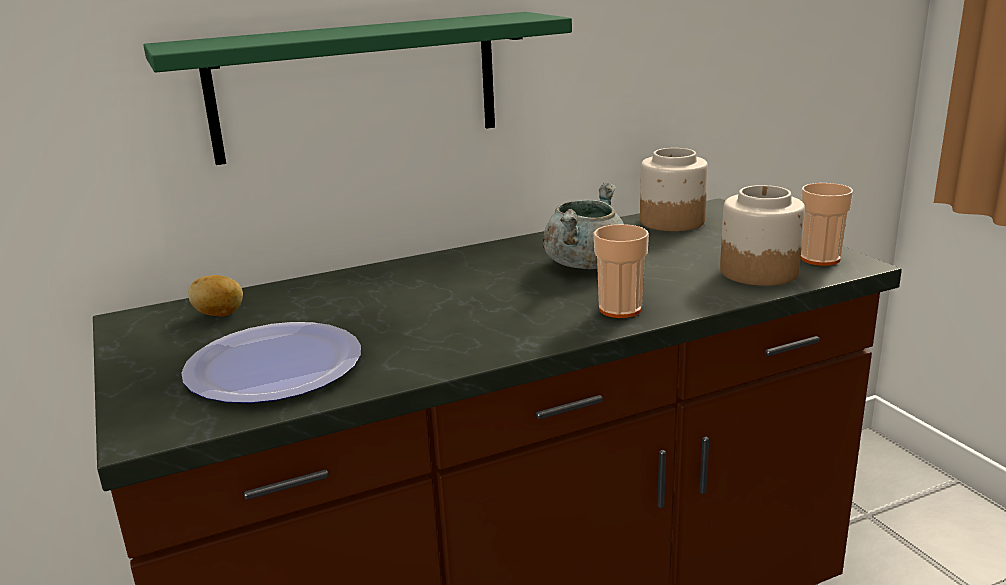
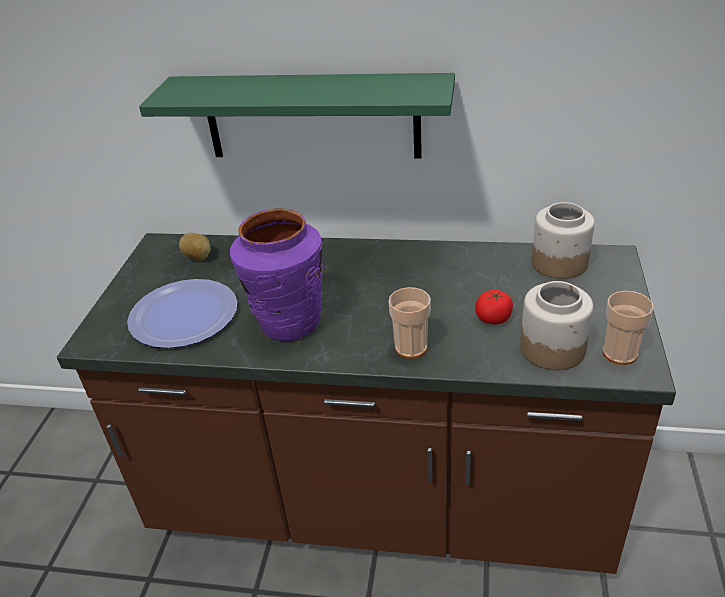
camera: 35 degrees right, 15 degrees up
(442, 331) = (289, 323): none -> purple vase
(585, 263) = (442, 289): grey cooking pot -> none
(669, 268) = (493, 317): none -> tomato

